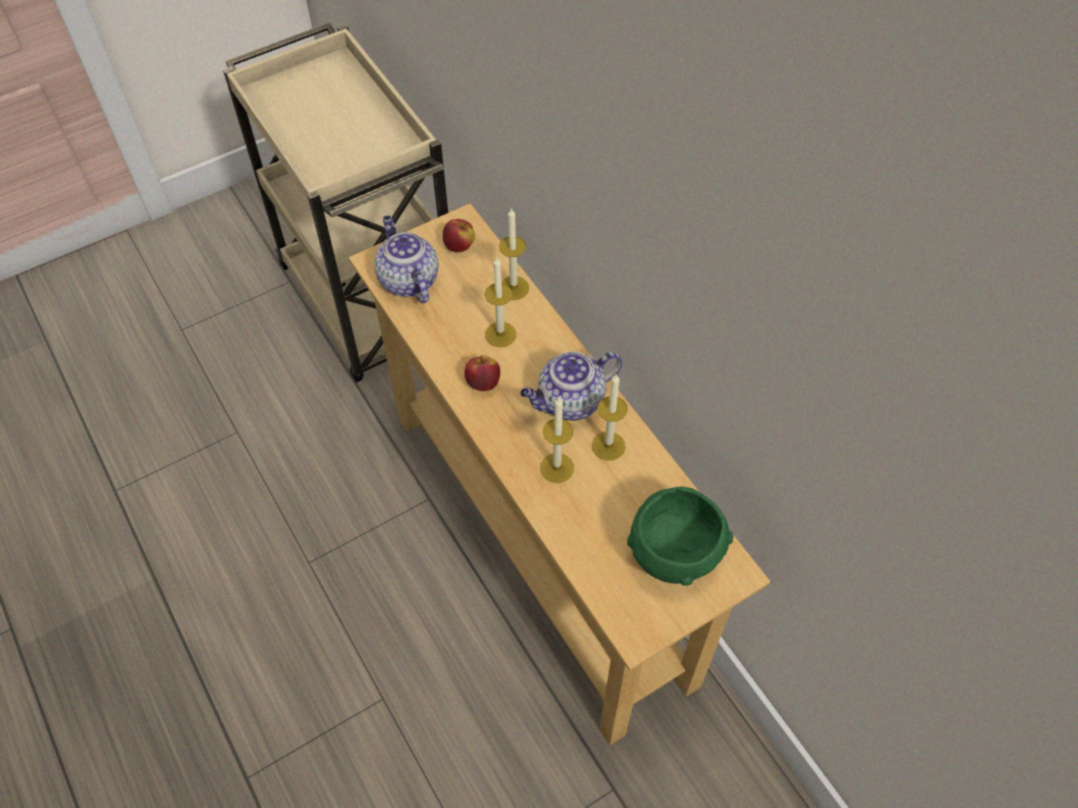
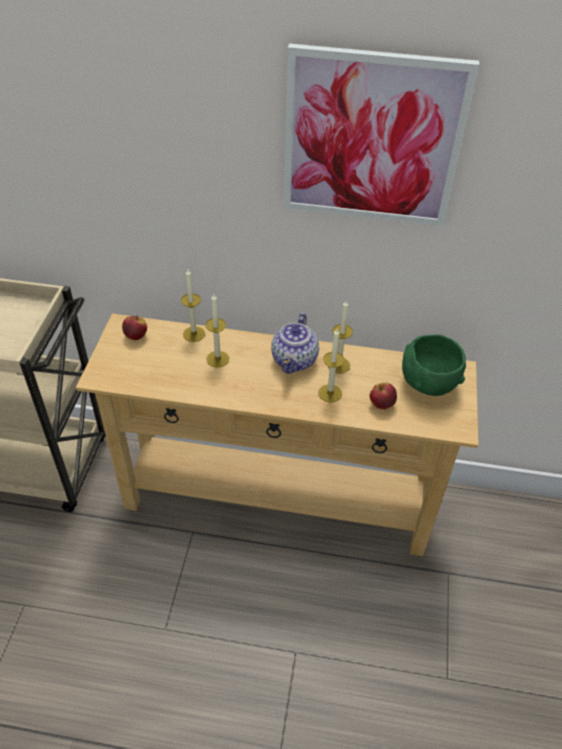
camera: 50 degrees left, 10 degrees down
(407, 280) = (129, 372): teapot -> none
(483, 383) = (241, 387): apple -> apple (381, 404)
(704, 195) = (372, 139): none -> picture

